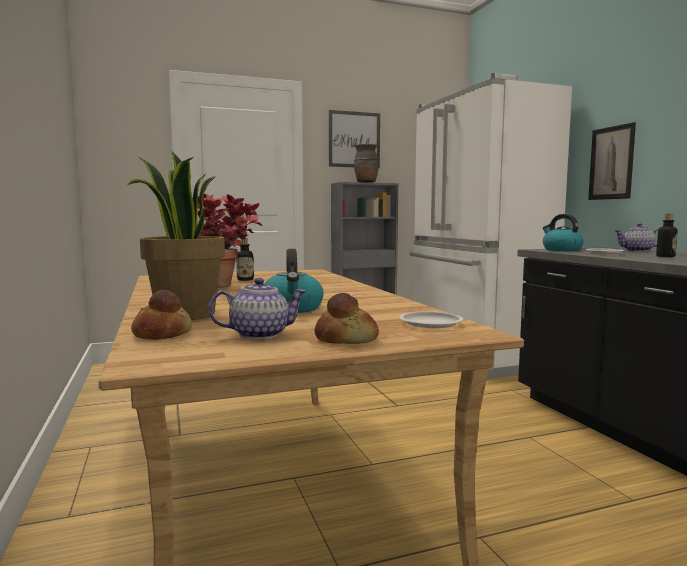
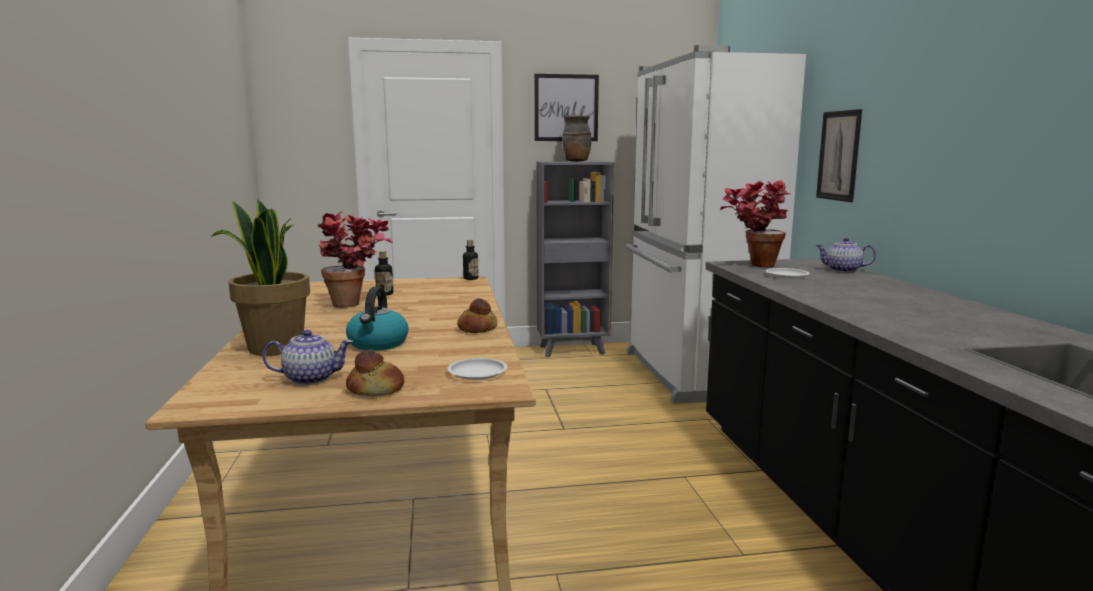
camera: 10 degrees right, 5 degrees up
(161, 334) = (232, 373): bread -> bread (477, 328)
(561, 250) = (753, 265): kettle -> potted plant
(665, 256) = (843, 286): bottle -> bottle (471, 278)

